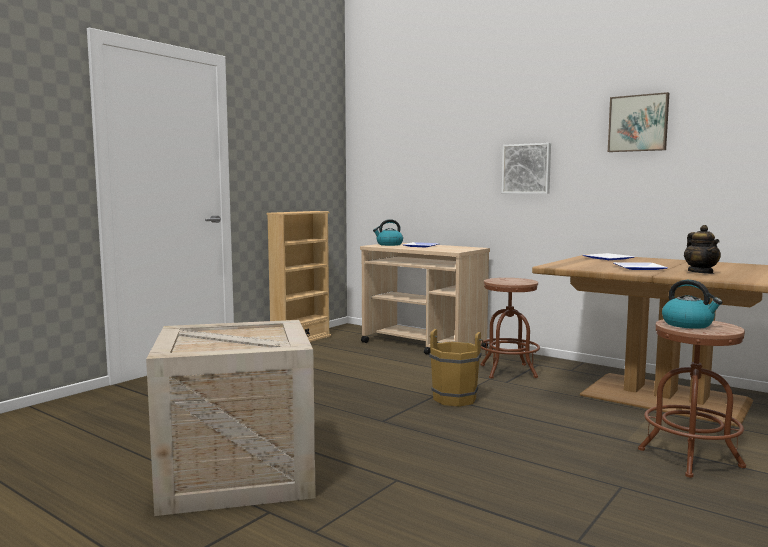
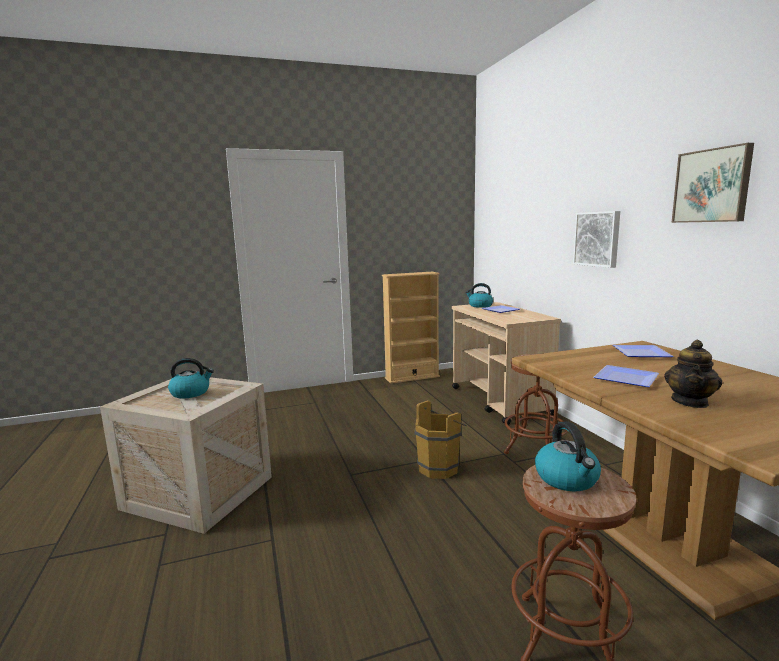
camera: 35 degrees right, 5 degrees up
(234, 335) = (191, 393): none -> kettle

